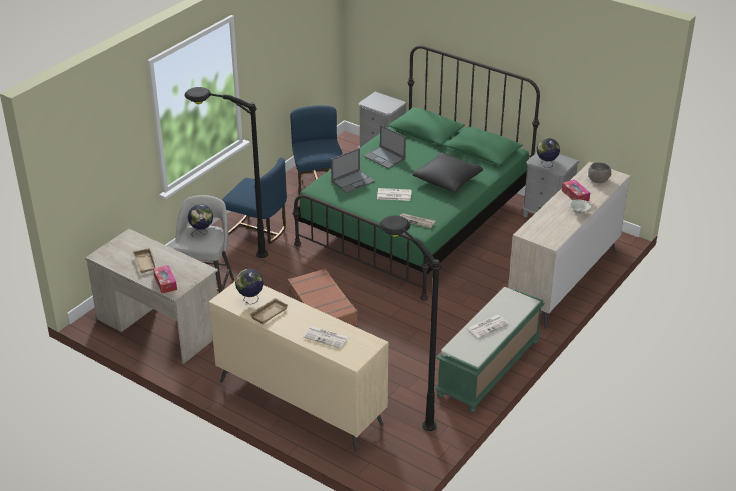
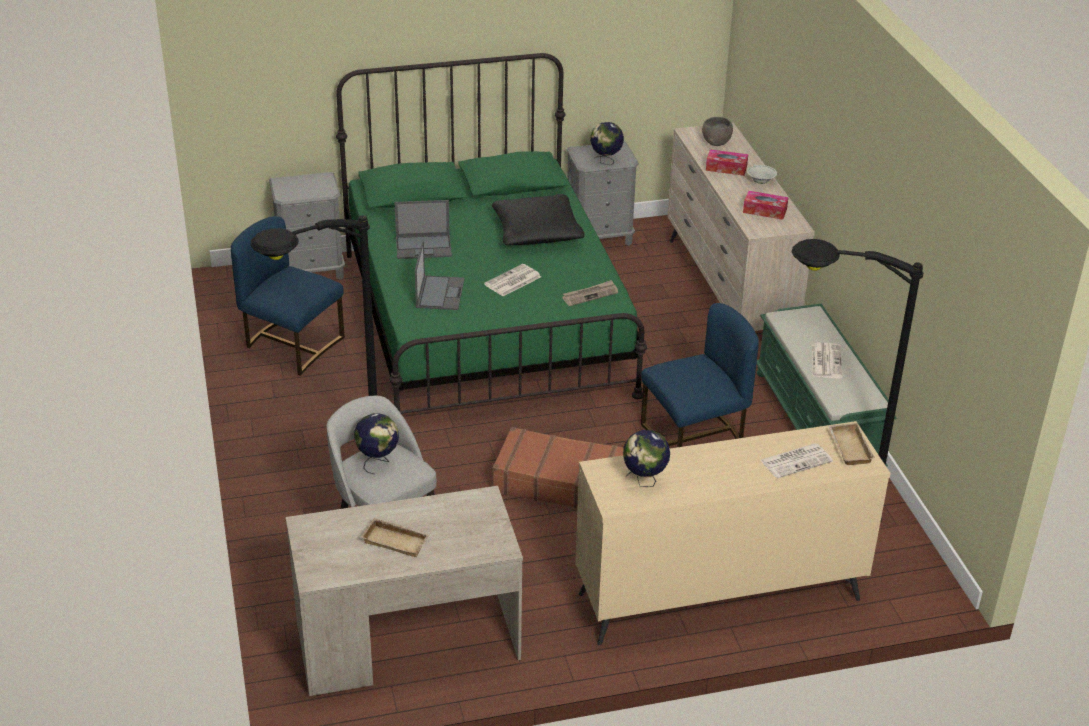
camera: 50 degrees left, 0 degrees up
(165, 283) = (469, 546): tissue box -> tissue box (765, 211)
(257, 229) = (317, 444): blue chair -> blue chair (694, 438)
(268, 312) = (690, 480): beige tray -> beige tray (848, 447)

